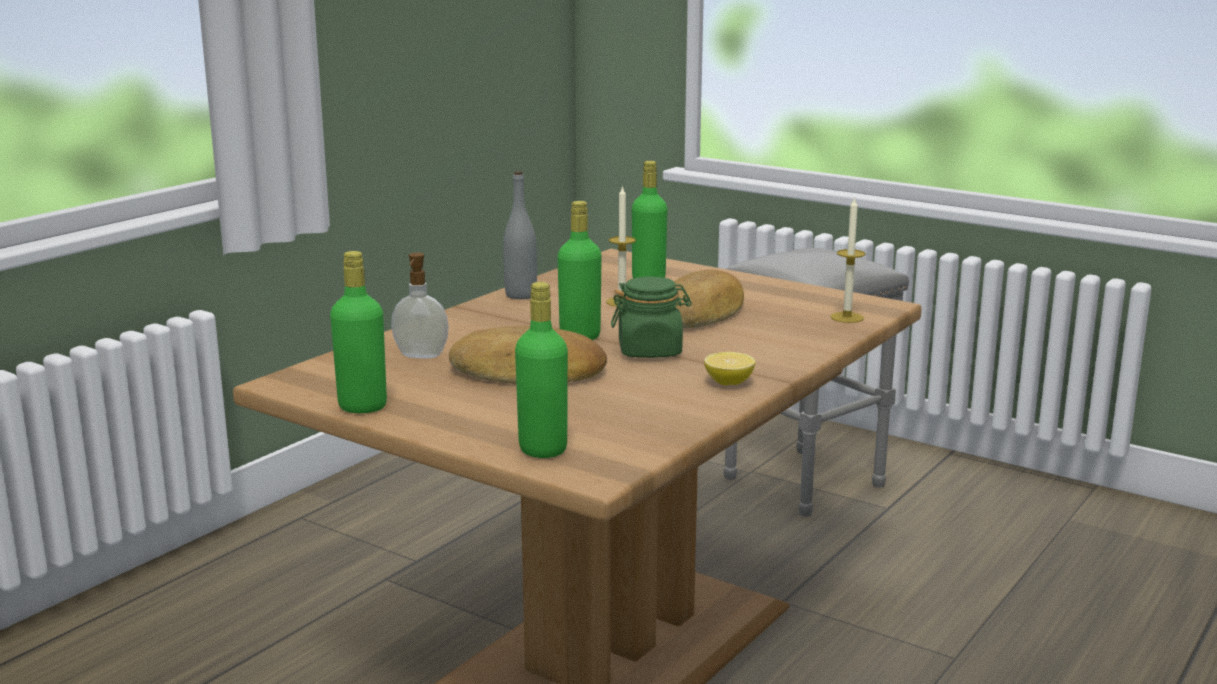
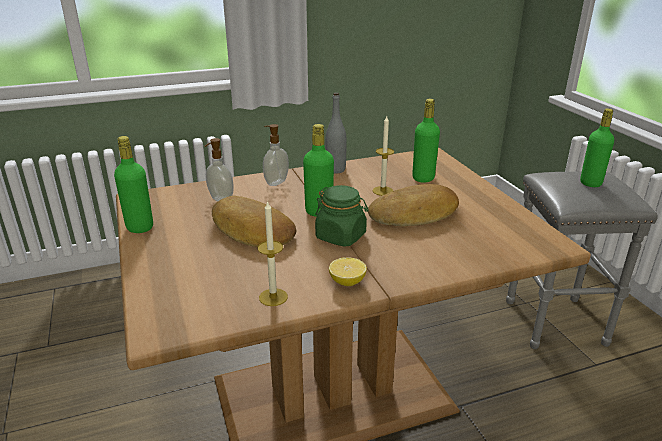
camera: 35 degrees right, 10 degrees up
(462, 323) = (275, 182): none -> soap dispenser
(543, 449) = (164, 297): green bottle -> green bottle (590, 183)
(847, 317) = (512, 249): candle -> candle (273, 297)

